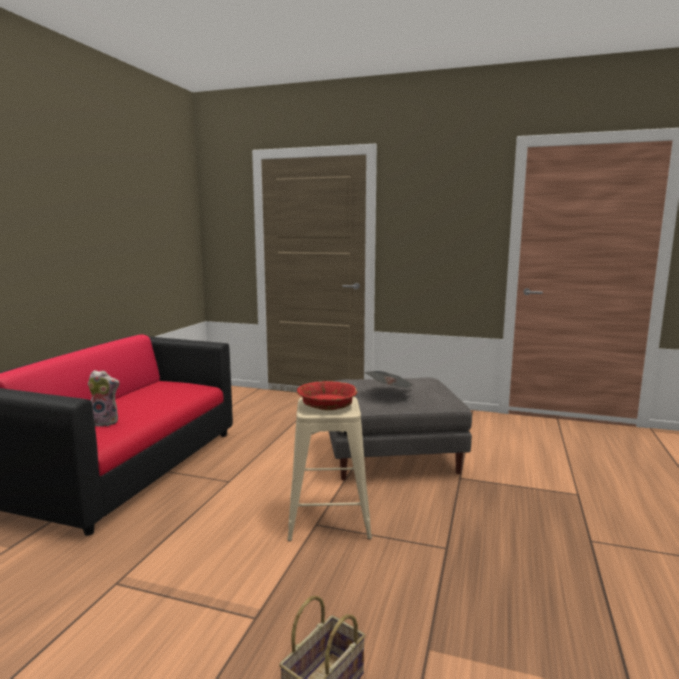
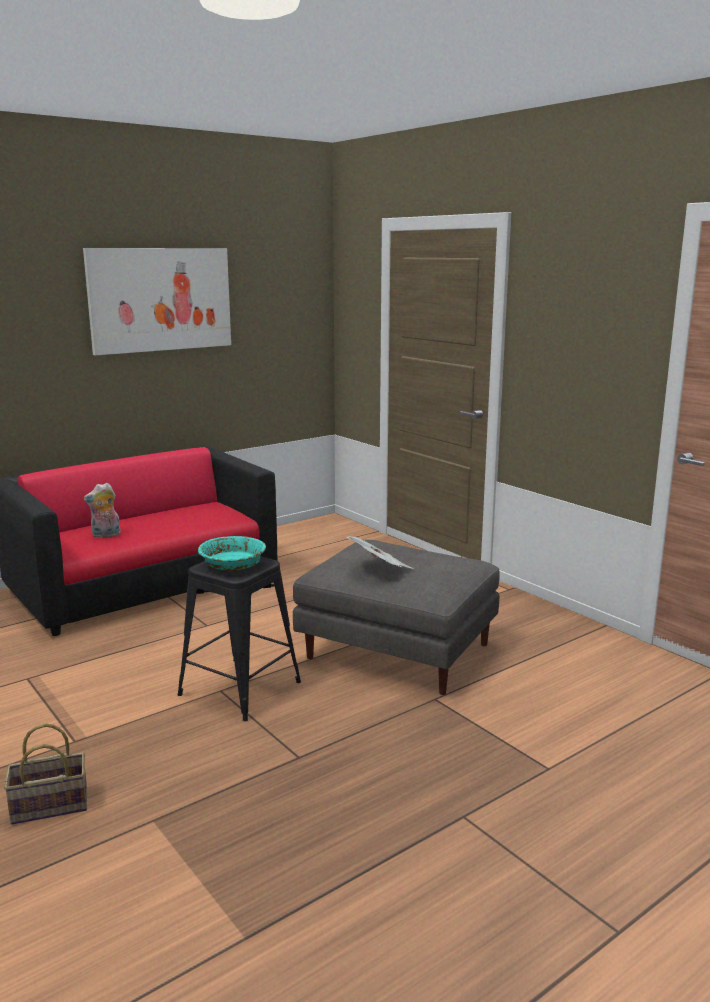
camera: 35 degrees right, 5 degrees up
(89, 202) = (160, 299): none -> picture
(105, 422) = (105, 535): plush toy -> plush toy turned 120 degrees clockwise
(327, 405) = (233, 564): red bowl -> turquoise bowl
(329, 517) = (240, 688): beige stool -> black stool

